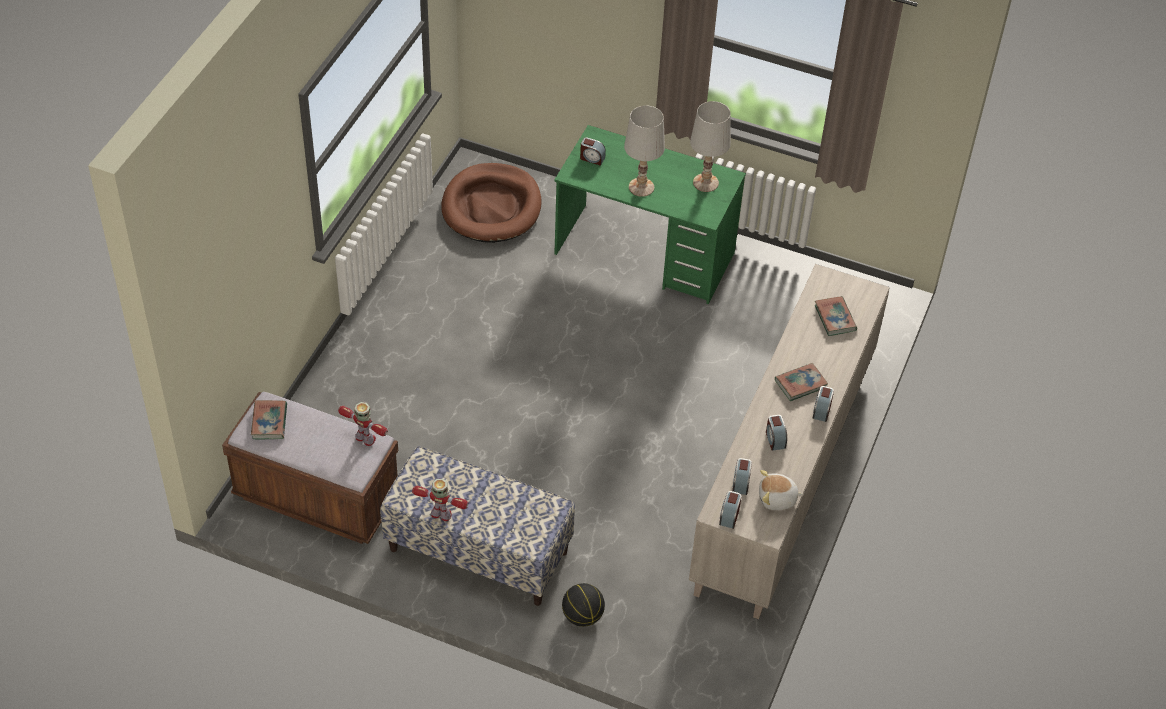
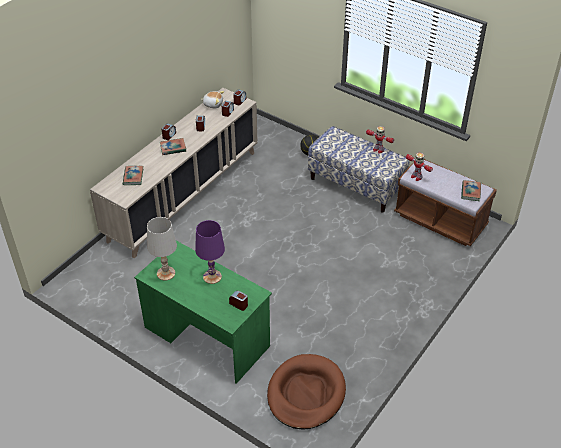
camera: 165 degrees left, 5 degrees down
(641, 187) = (212, 276): white table lamp -> purple table lamp

